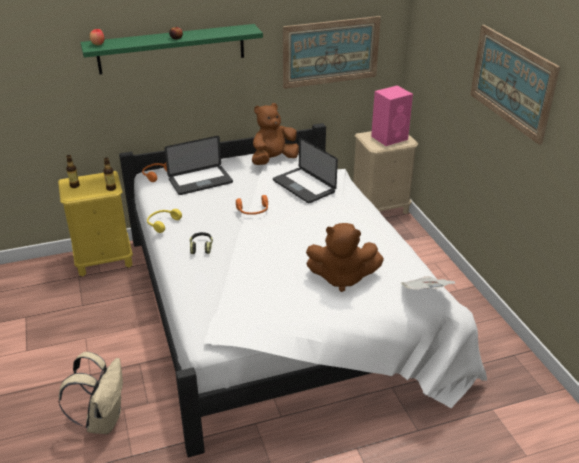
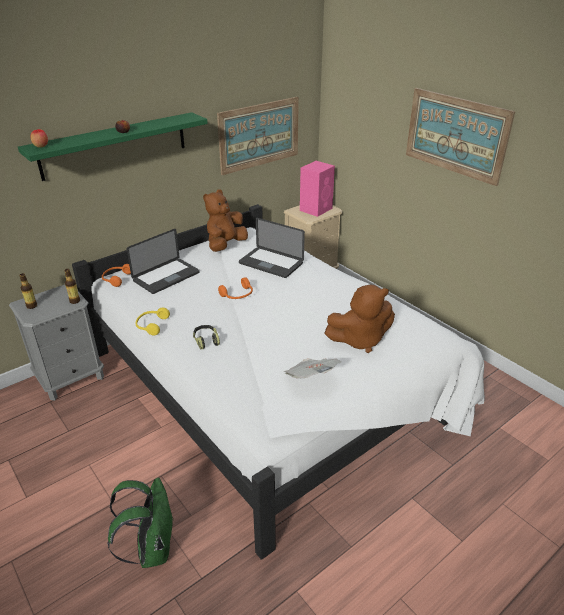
camera: 20 degrees left, 0 degrees up
(103, 420) = (151, 548): beige backpack -> green backpack
(104, 260) = (71, 378): yellow nightstand -> grey nightstand
(425, 294) = (440, 338): newspaper -> newspaper (311, 378)

